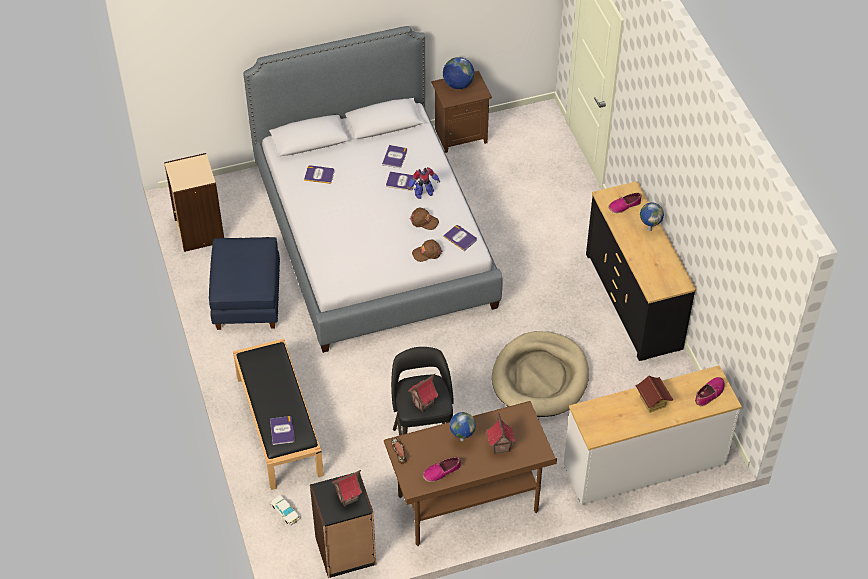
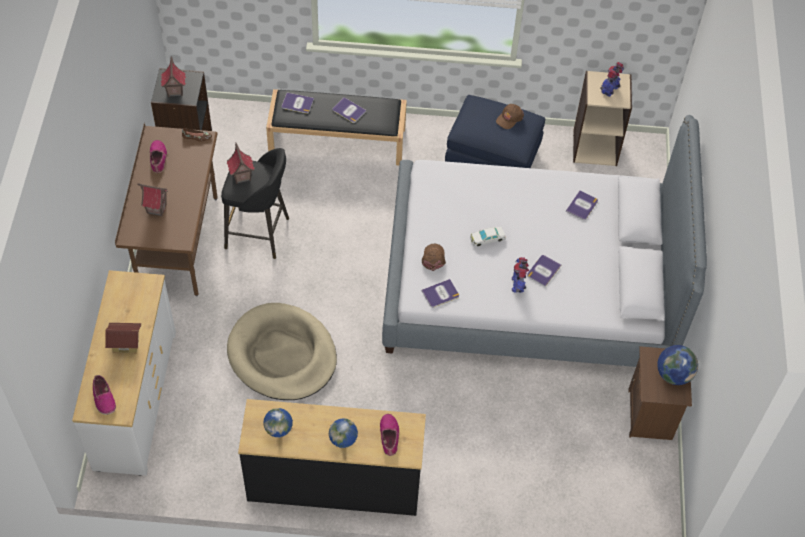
camera: 110 degrees right, 5 degrees up
(190, 171) = (610, 90): none -> toy robot
(285, 511) = (248, 120): white toy car -> white toy car (487, 238)
(395, 157) = (582, 278): book -> book (349, 111)
(424, 221) = (478, 271): brown cap -> brown cap (509, 118)
(461, 439) = (182, 184): globe -> globe (279, 435)

